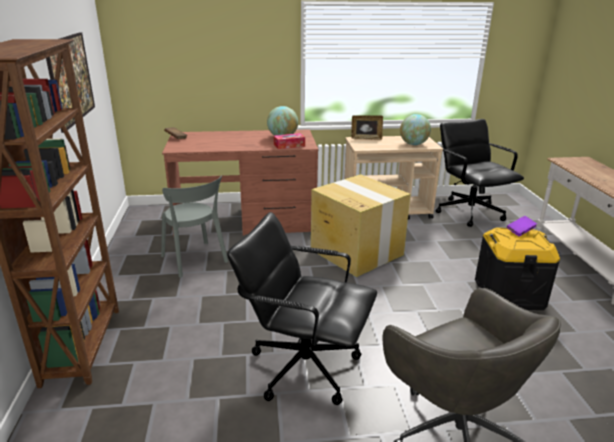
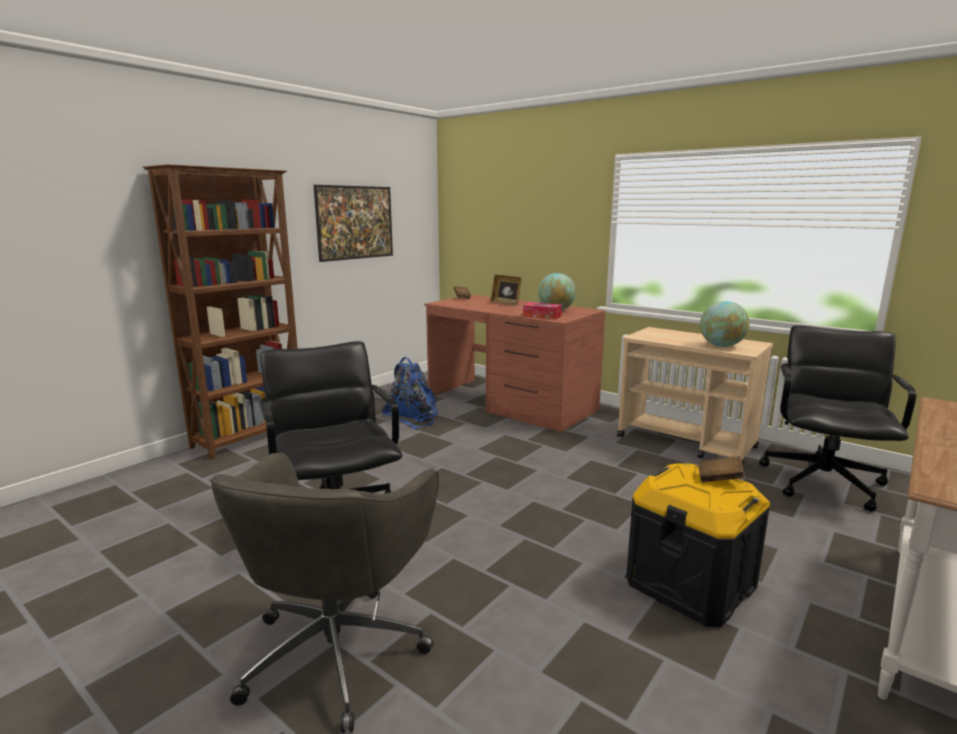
camera: 45 degrees right, 10 degrees down
(195, 260) = (413, 416): grey chair -> blue backpack
(356, 251) = (568, 462): cardboard box -> none
(366, 138) = (670, 331): picture frame -> picture frame (506, 303)
(520, 231) = (719, 479): purple book -> brown book

